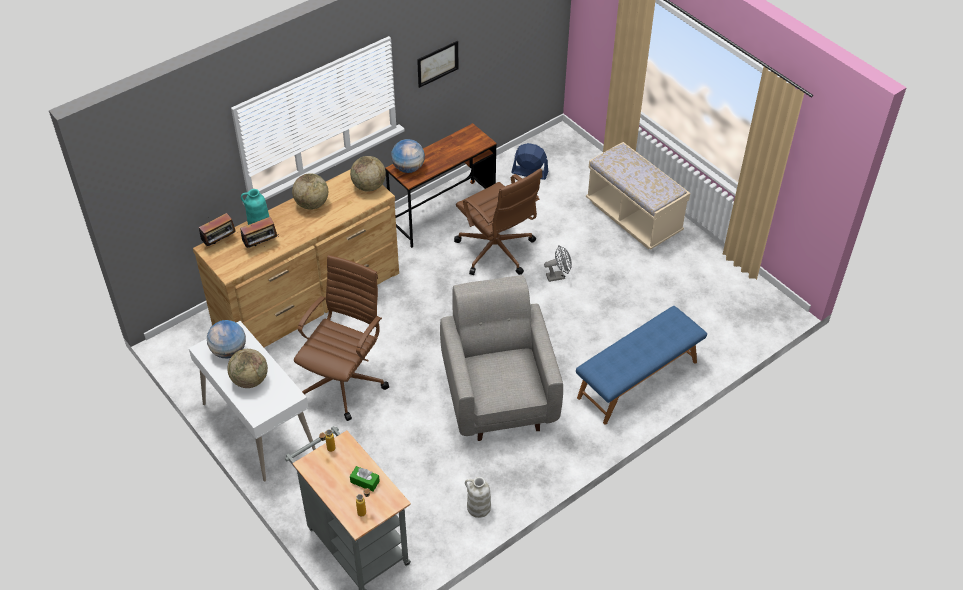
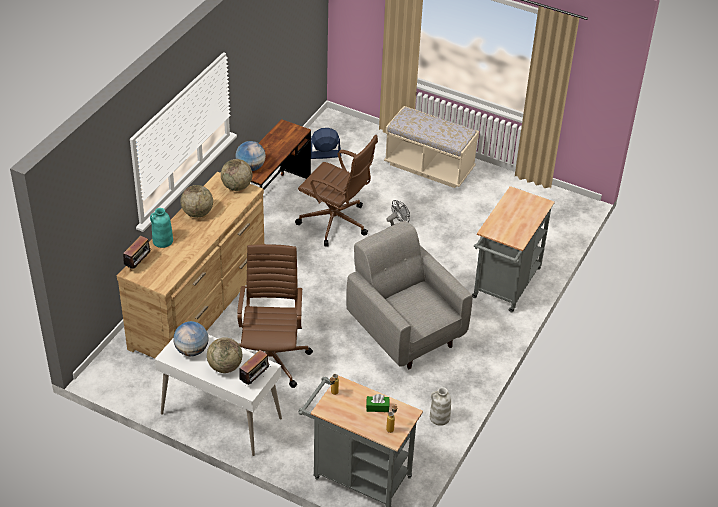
camera: 25 degrees left, 5 degrees down
(261, 245) = (176, 256): radio -> radio (255, 379)
(437, 63) = (253, 71): picture -> none
(638, 380) = (504, 287): blue bench -> grey cart

